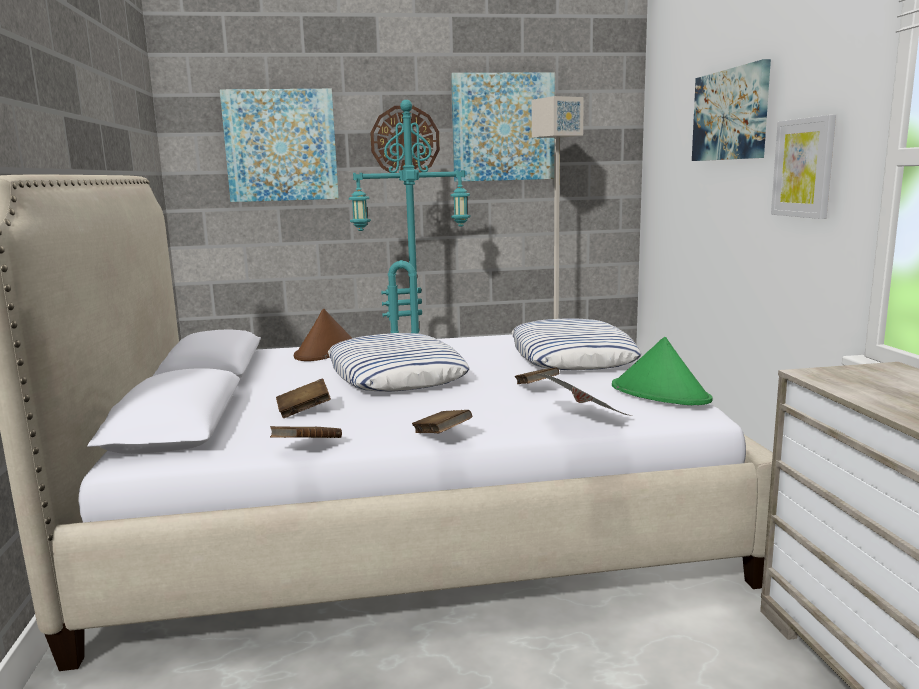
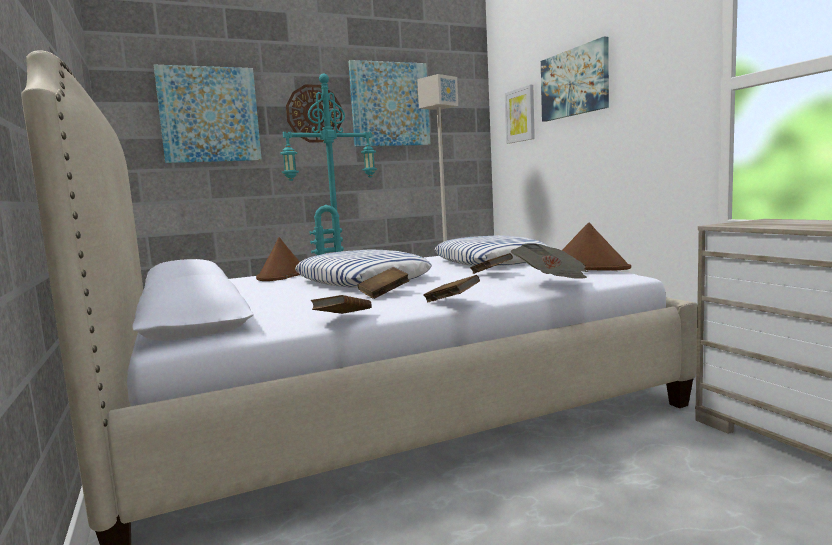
camera: 15 degrees left, 5 degrees down
(304, 411) = (309, 302): brown book -> brown book (384, 294)
(660, 393) = (588, 268): green hat -> brown hat
(804, 168) = (647, 107): picture -> picture (520, 115)

